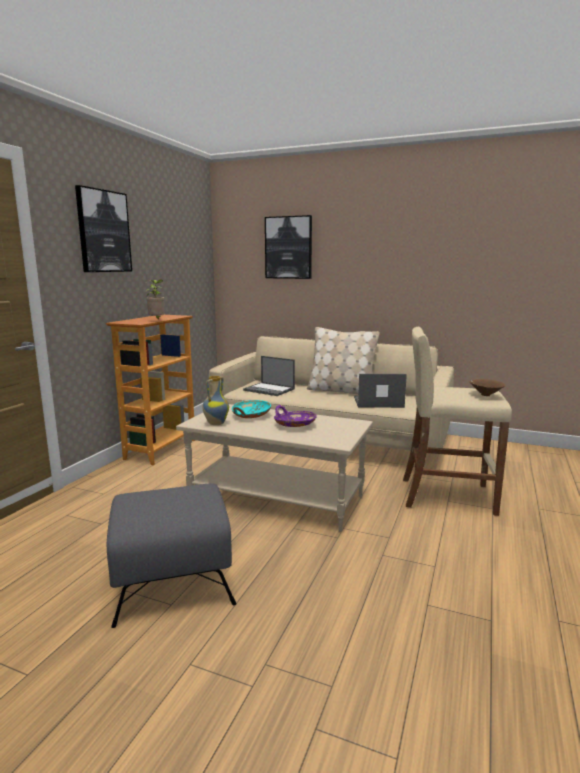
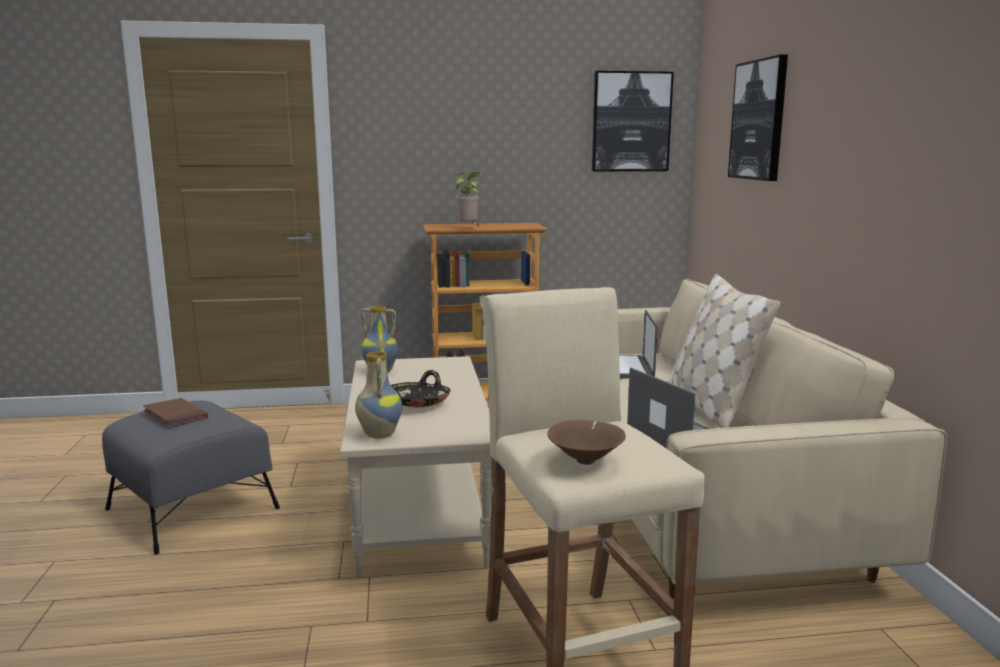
camera: 60 degrees right, 0 degrees up
(103, 231) = (439, 109): picture -> picture (631, 122)
(158, 504) = (175, 416): none -> brown book
(250, 415) = (432, 378): turquoise bowl -> none
(294, 425) = (419, 404): purple bowl -> black bowl
(335, 439) = (378, 435): none -> vase

